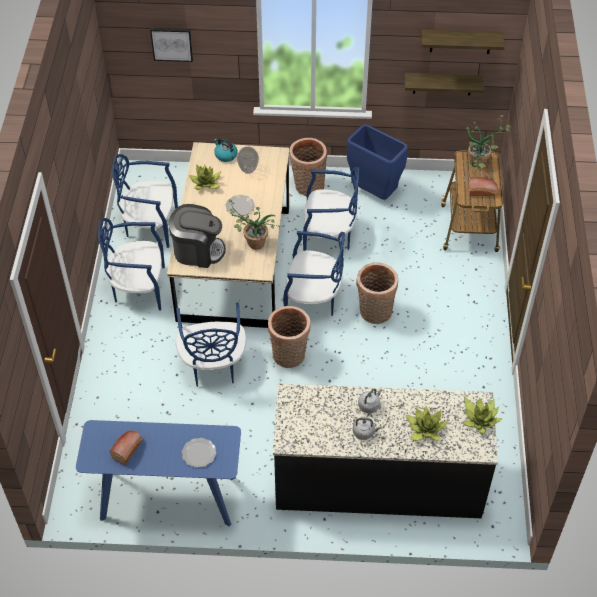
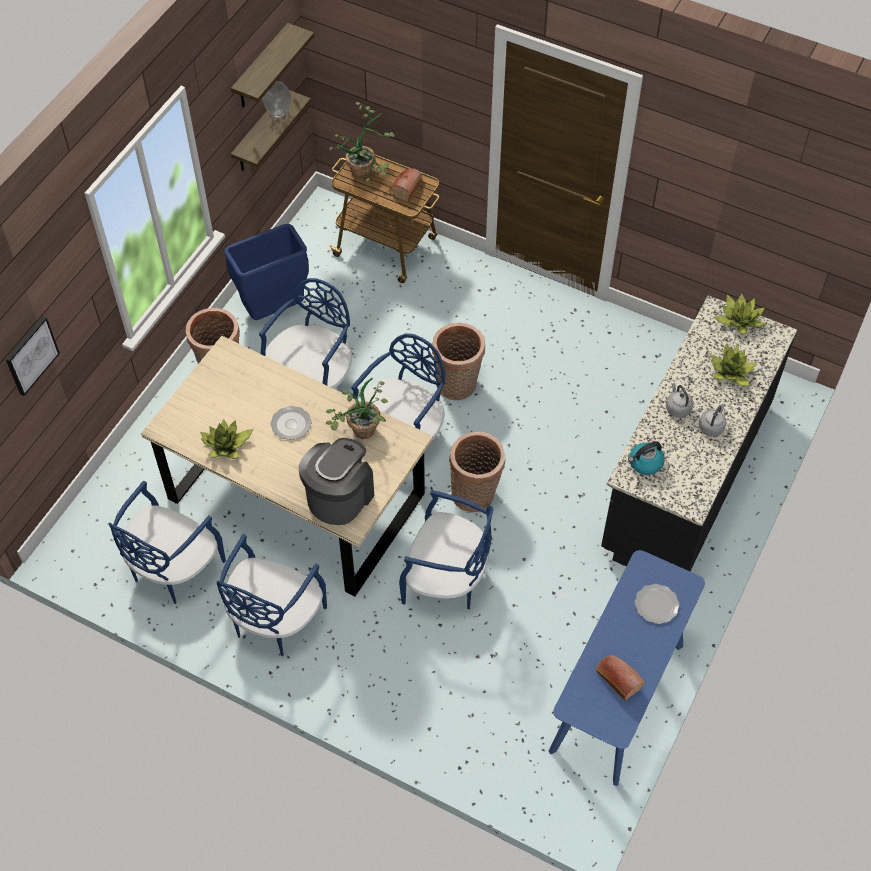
camera: 65 degrees left, 5 degrees up
(225, 155) = (190, 406): kettle -> kettle (645, 463)
(248, 170) = (233, 393): vase -> vase (278, 114)

